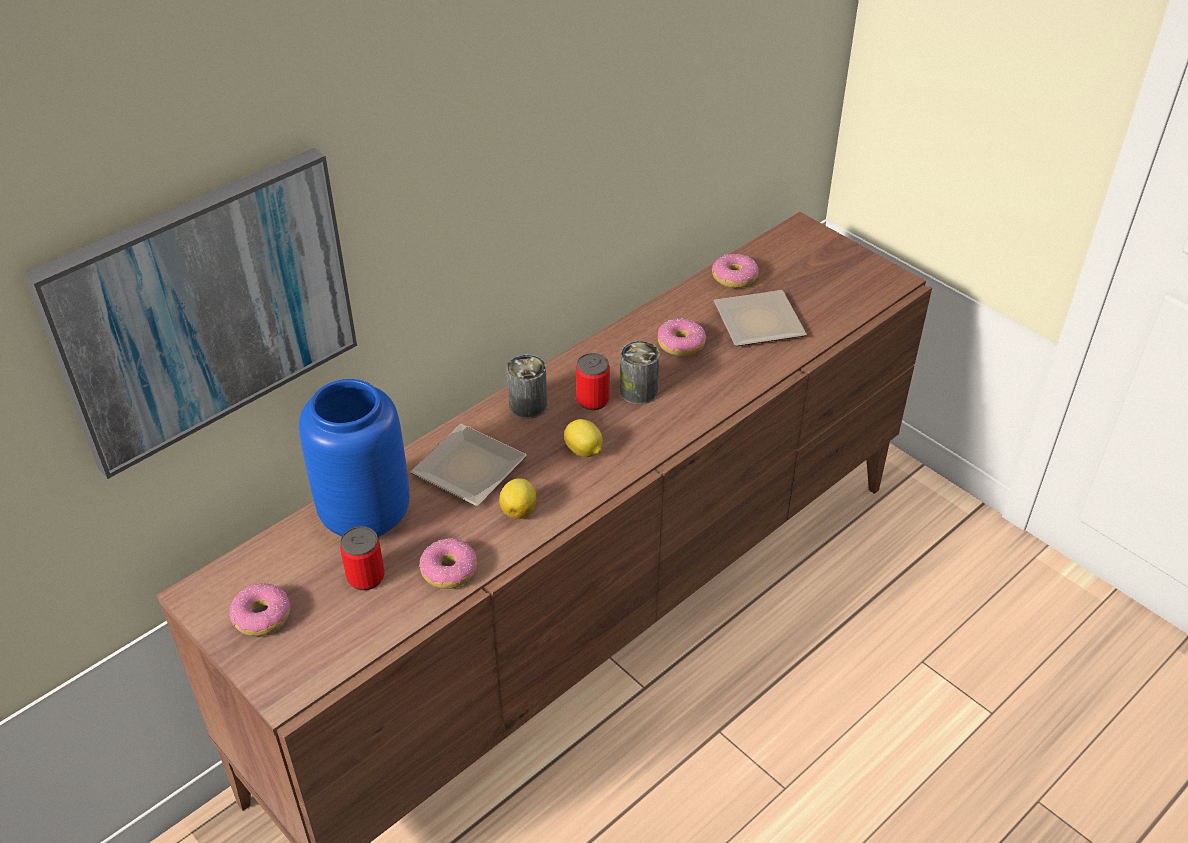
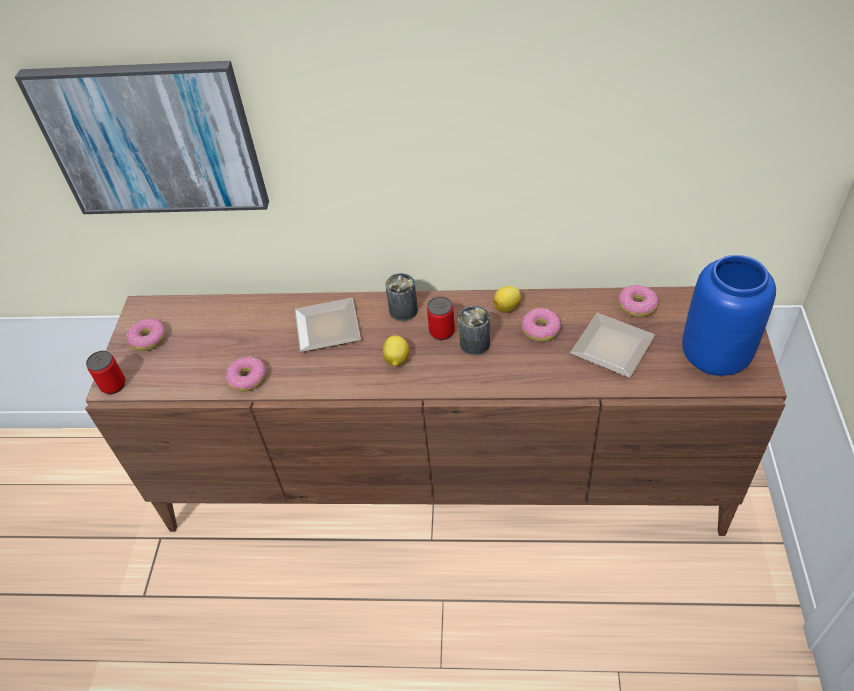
camera: 50 degrees right, 5 degrees up
(363, 515) = (250, 318): blue vase -> blue vase (713, 356)
(366, 577) = (210, 353): can -> can (113, 385)
(519, 510) = (321, 370): lemon -> lemon (508, 307)

